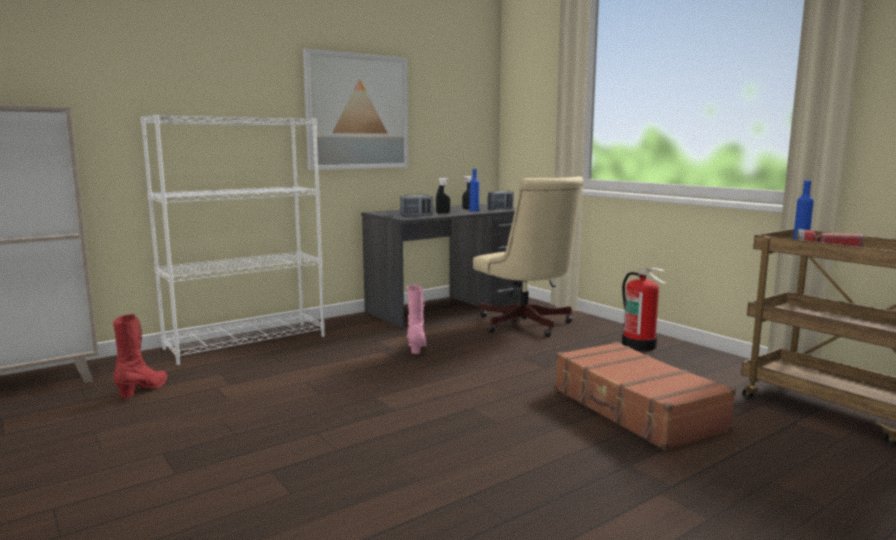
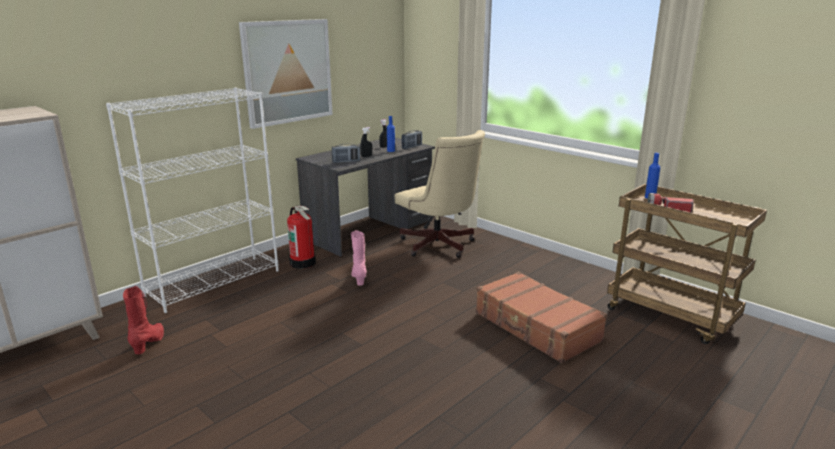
camera: 10 degrees left, 10 degrees up
(639, 345) = (529, 262): fire extinguisher -> fire extinguisher (303, 263)

